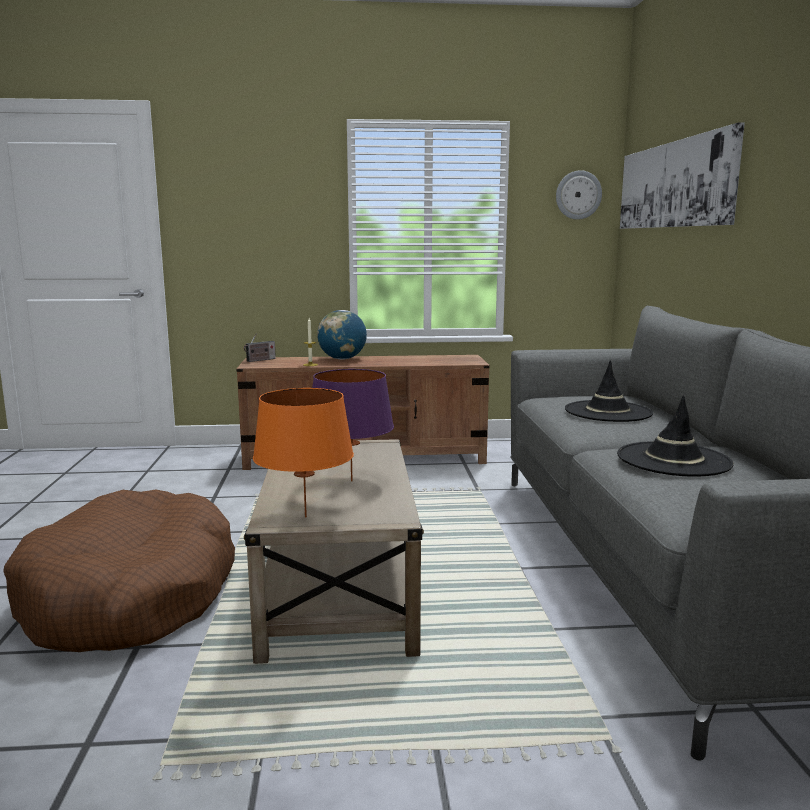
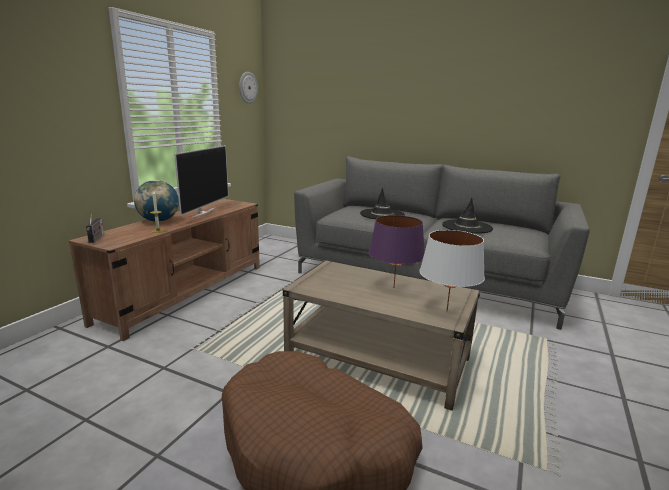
camera: 60 degrees left, 5 degrees up
(306, 517) = (447, 311): orange table lamp -> white table lamp
(402, 360) = (203, 212): none -> television
(673, 185) = (329, 88): picture -> none

